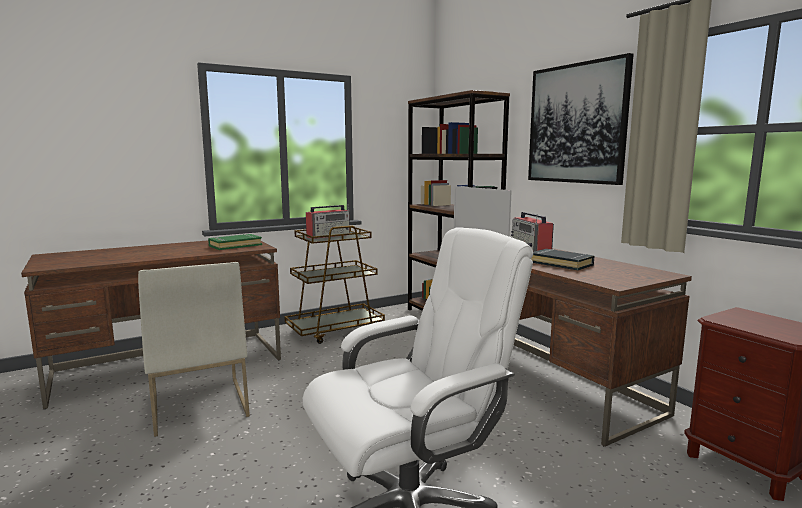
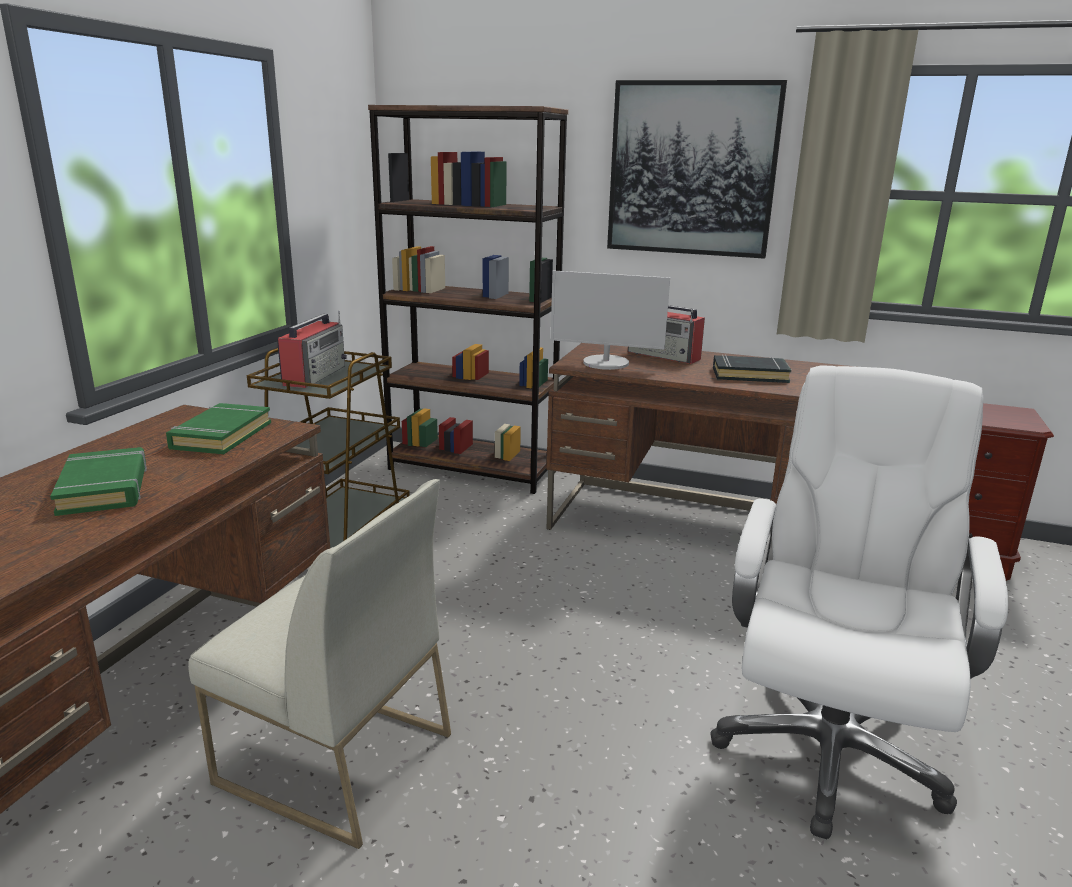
camera: 40 degrees left, 10 degrees up
(161, 252) = (104, 488): none -> green book

